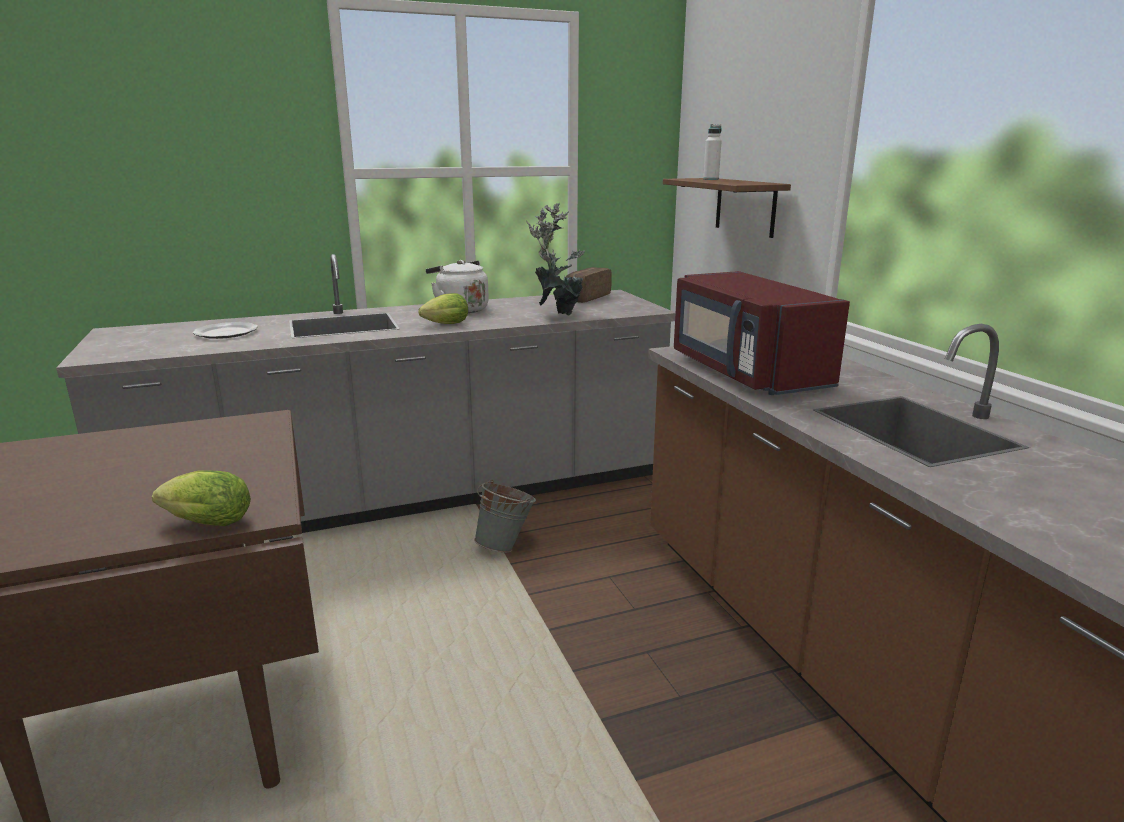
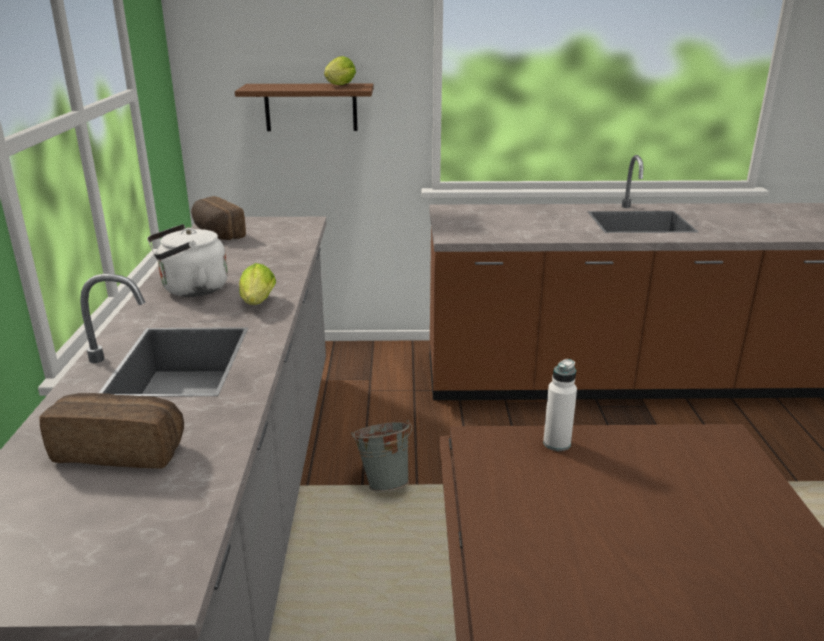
camera: 70 degrees left, 5 degrees up
(204, 523) = (748, 468): lettuce -> lettuce (338, 85)
(225, 333) = (122, 449): plate -> bread
(557, 313) = (273, 252): potted plant -> none
(710, 179) = (284, 86): white bottle -> white bottle (556, 443)
(745, 372) = (520, 231): red microwave -> none

